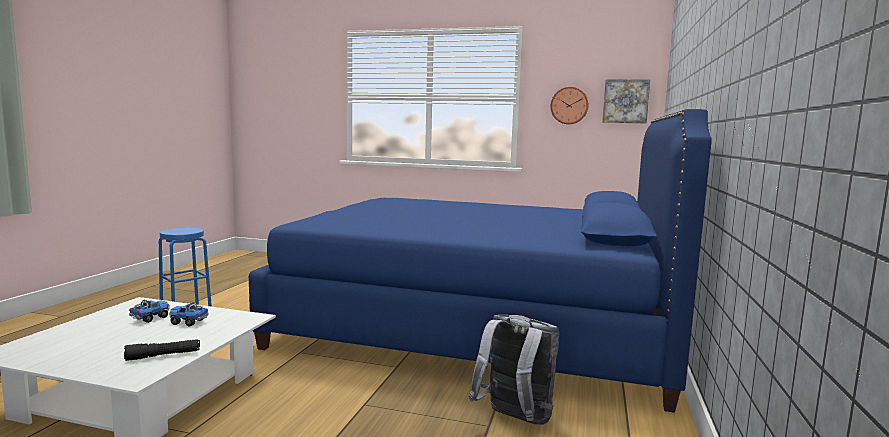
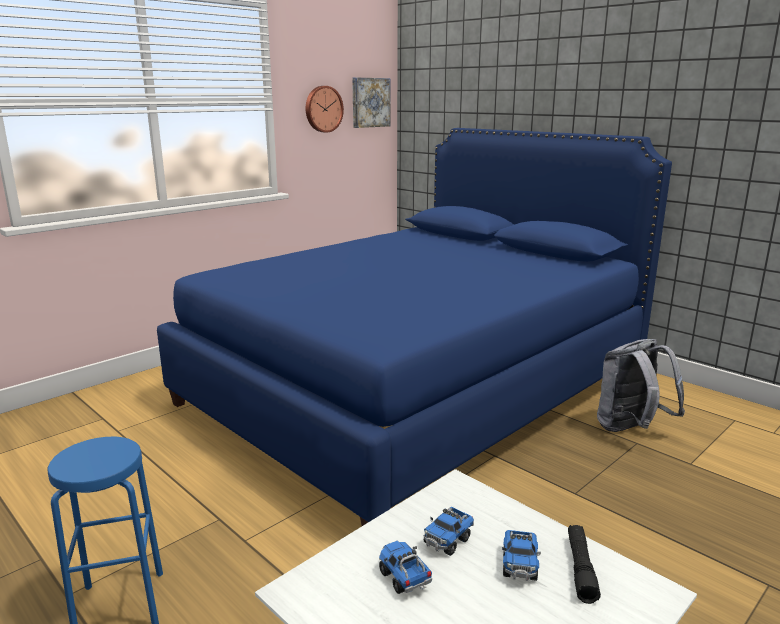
camera: 60 degrees left, 10 degrees up
(164, 340) = (519, 566): none -> toy truck

